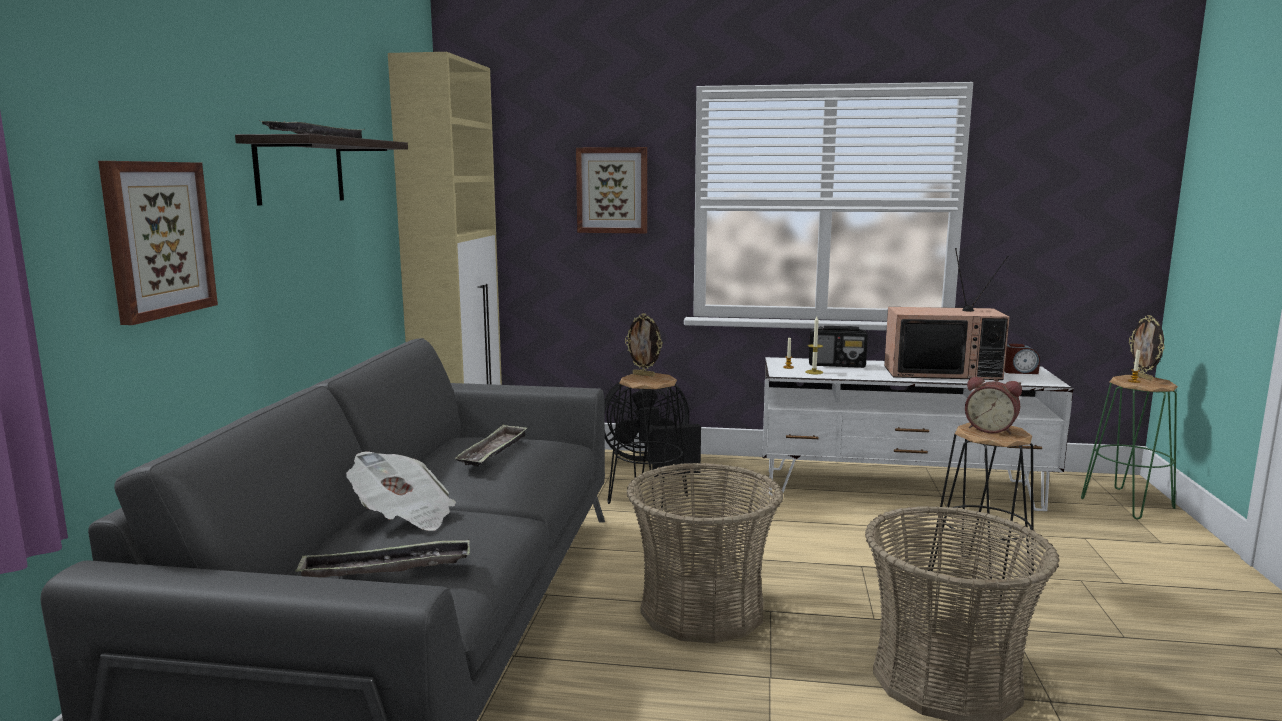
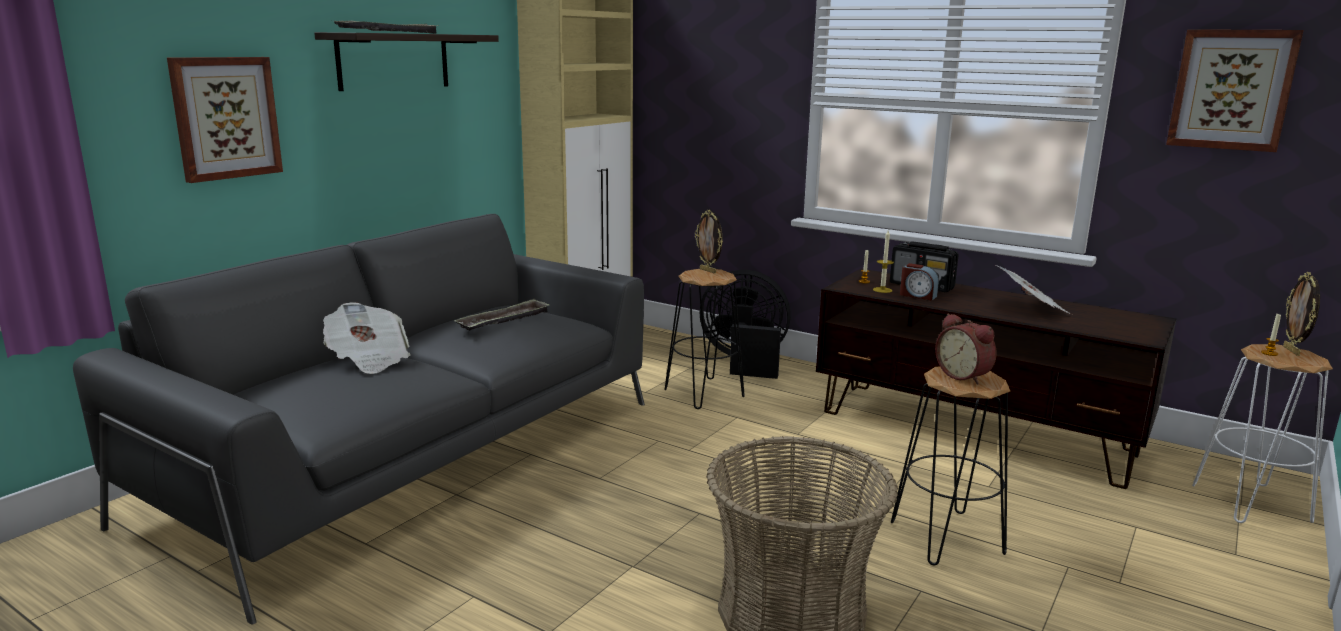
camera: 25 degrees right, 5 degrees up
(386, 568) = (306, 394): tray -> none
(612, 190) = (735, 82): picture -> picture (1231, 89)
(702, 609) = (641, 497): basket -> none
(900, 489) = (974, 432): white tv stand -> brown tv stand
(942, 372) = (1031, 309): television -> newspaper
(1019, 372) = (1131, 321): alarm clock -> alarm clock (917, 295)
(1128, 503) = (1251, 504): green stool -> white stool

